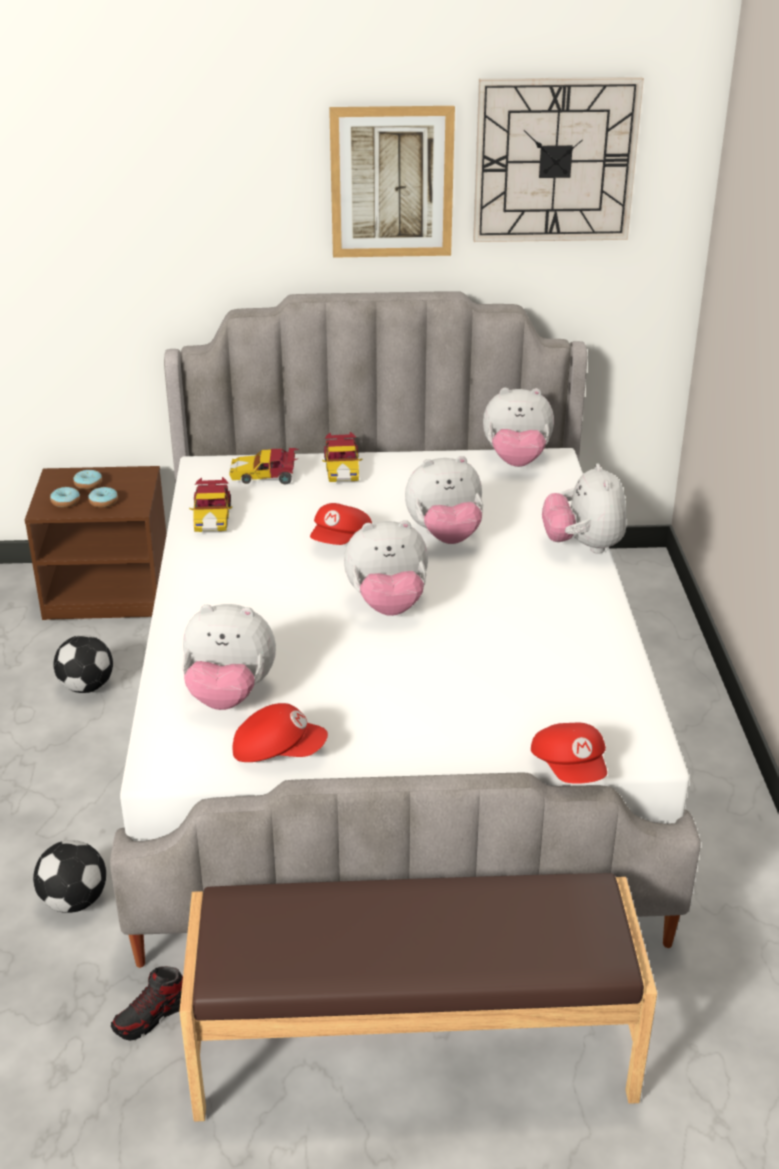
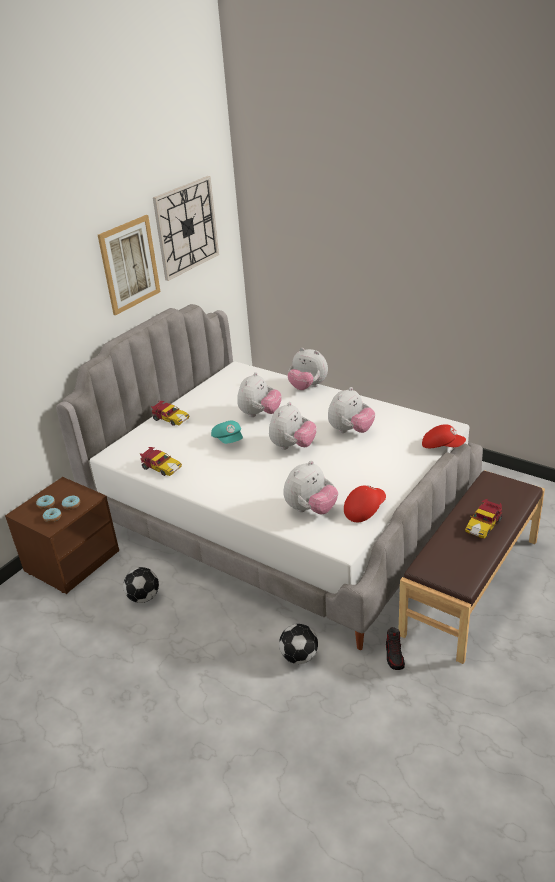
camera: 50 degrees left, 0 degrees up
(266, 476) = (146, 441): toy car -> toy car (483, 525)
(341, 540) = (228, 440): red cap -> turquoise cap
(516, 461) = (226, 376): plush toy -> plush toy (350, 431)

